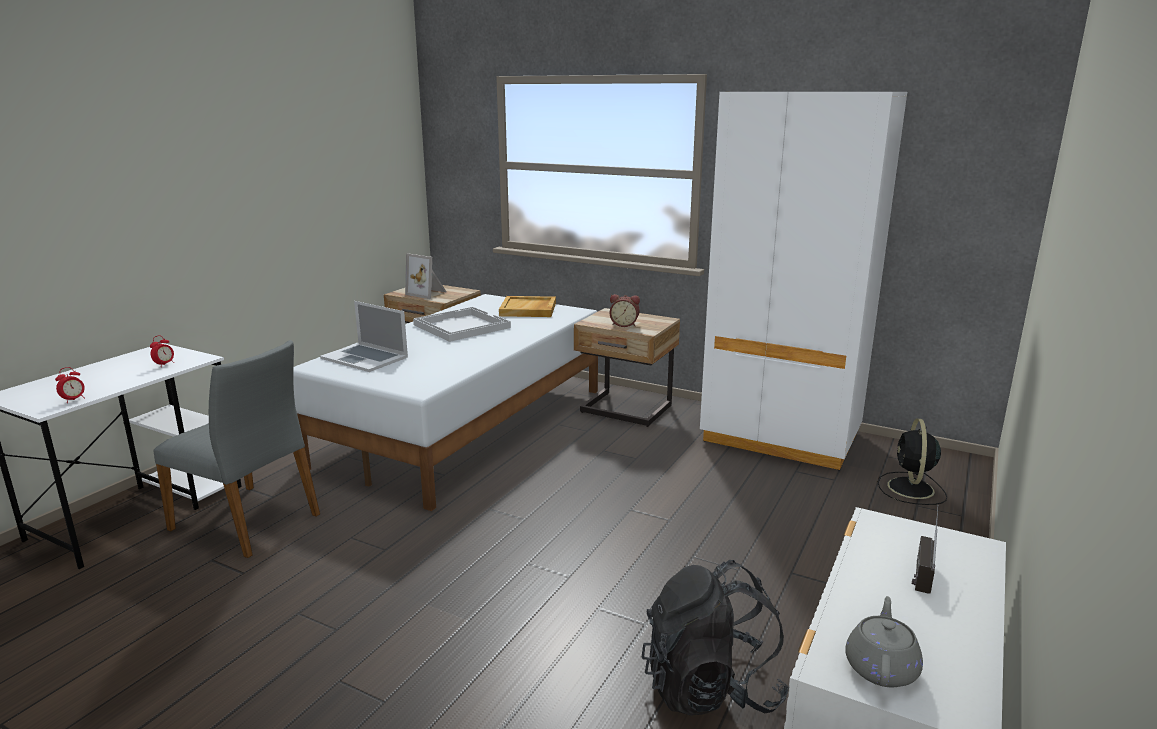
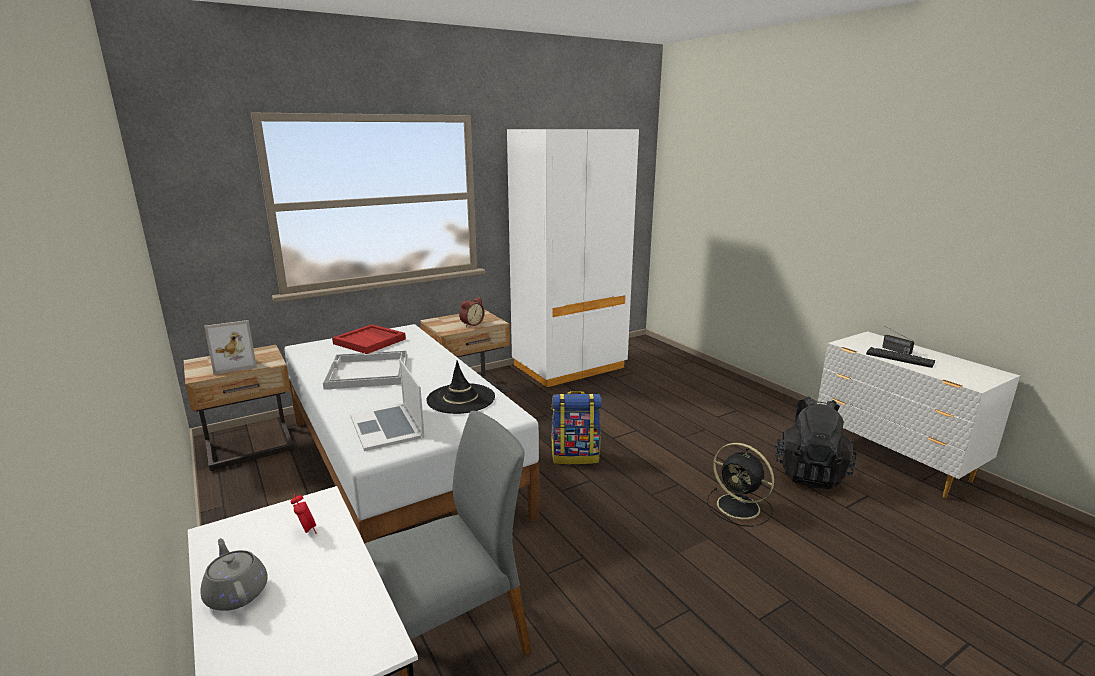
camera: 60 degrees left, 0 degrees up
(74, 400) = (368, 617): alarm clock -> none
(365, 357) = (387, 426): laptop -> laptop turned 90 degrees clockwise
(438, 365) = (461, 399): none -> black hat
(528, 309) = (370, 341): beige tray -> red tray
(564, 498) = (575, 456): none -> backpack
(877, 580) = (899, 358): none -> keyboard
(881, 667) = (971, 376): grey teapot -> grey teapot (236, 593)
(911, 489) = (659, 361): black fan -> black fan (740, 507)

